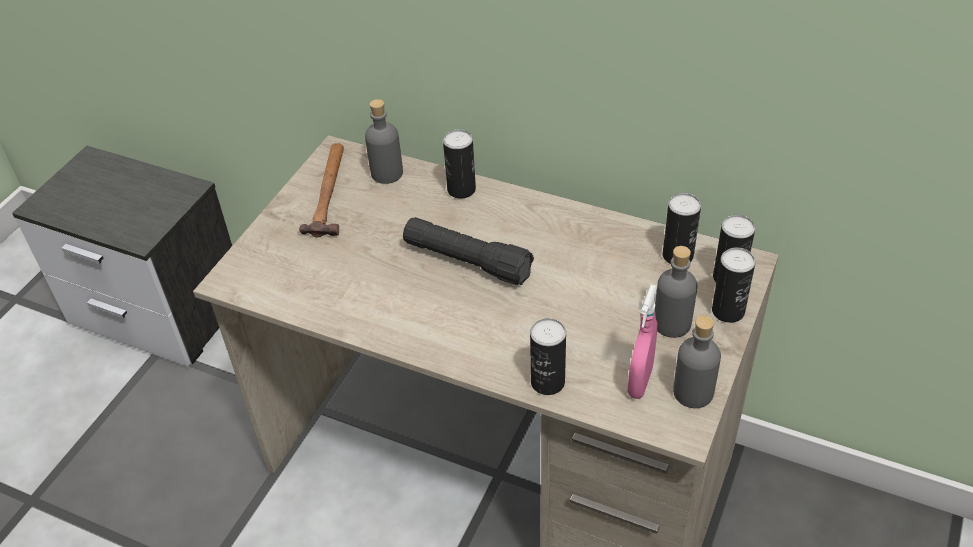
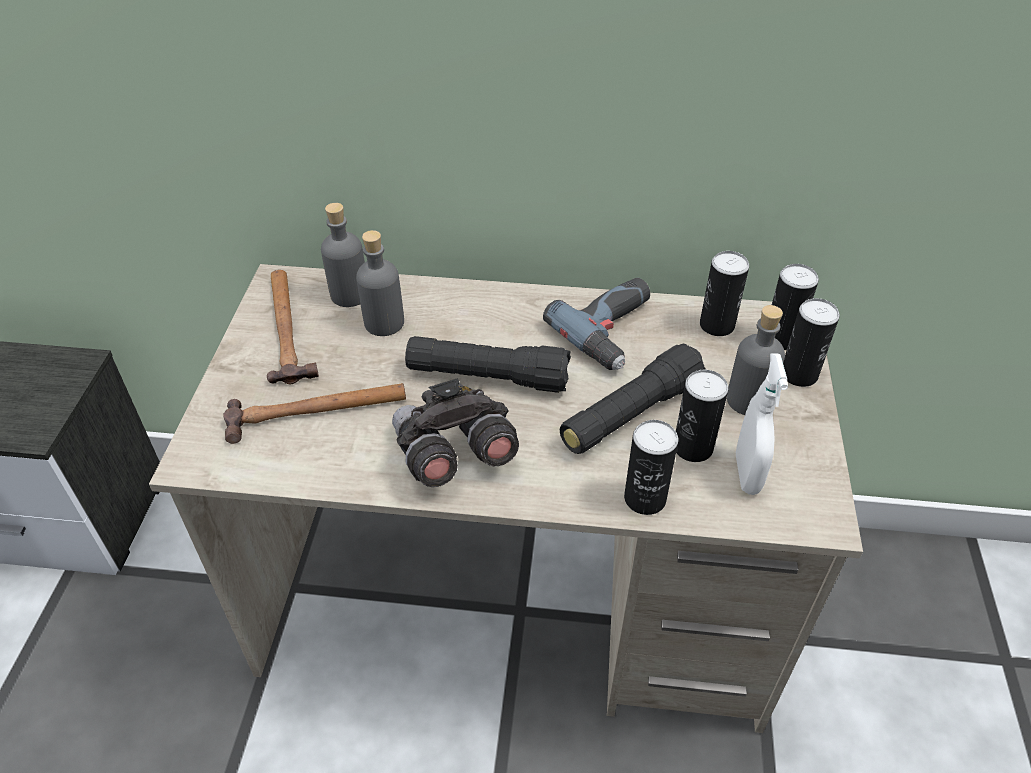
camera: 20 degrees left, 0 degrees up
(328, 262) = (317, 411): none -> hammer
(414, 316) = (452, 454): none -> grey binoculars
(461, 189) = (445, 297): can -> can (693, 447)
(568, 314) = (630, 414): none -> black flashlight
(587, 244) = (615, 331): none -> power drill
(640, 382) = (747, 474): pink spray bottle -> white spray bottle
(693, 392) = (809, 473): grey bottle -> grey bottle (384, 323)

